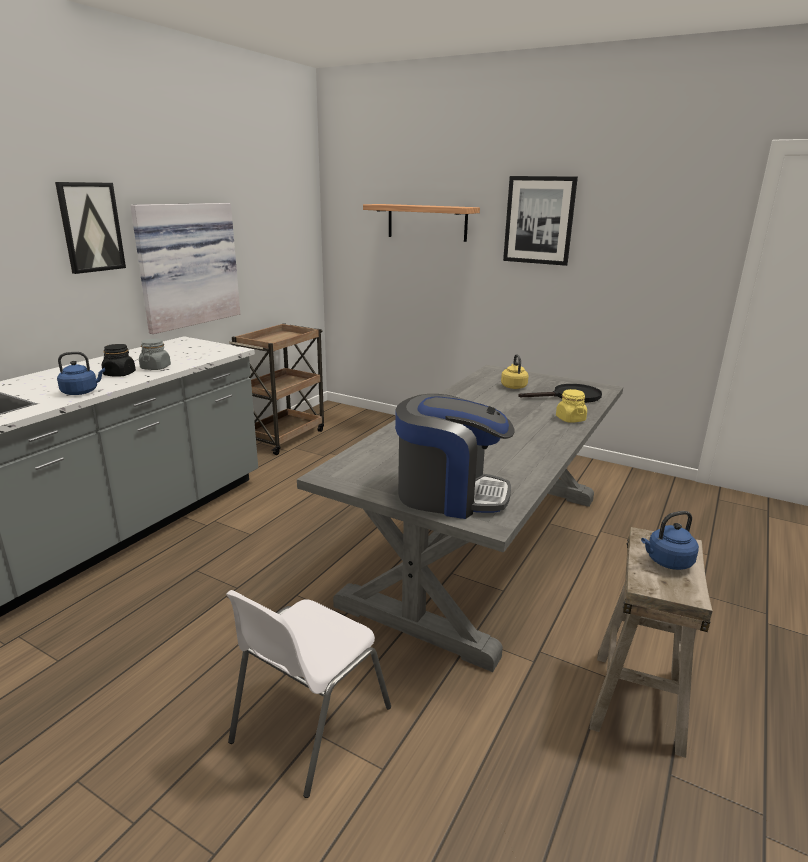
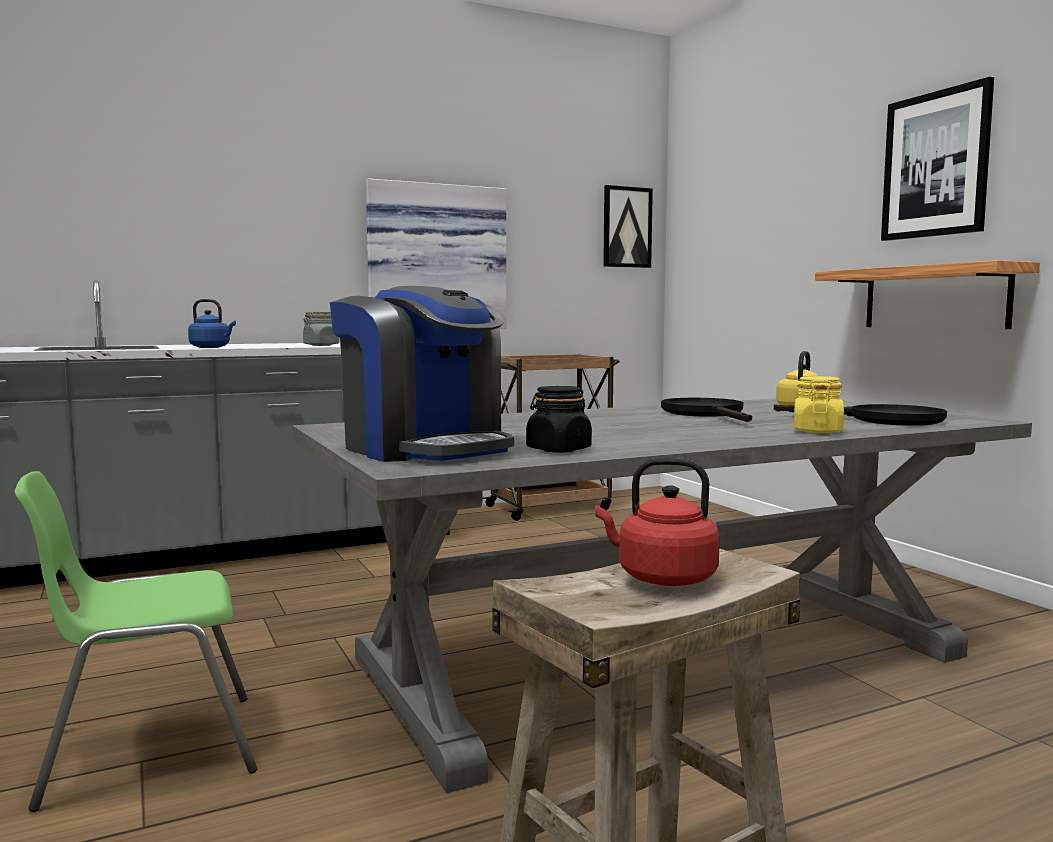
camera: 35 degrees right, 15 degrees down
(91, 227) = (315, 200): picture -> picture (626, 227)
(119, 374) = (277, 345): black jar -> black jar (558, 450)
(308, 725) = (147, 750): white chair -> green chair
(427, 222) = (782, 203): shelf -> shelf (935, 298)
(487, 404) = (707, 414): none -> black frying pan
(667, 562) = (661, 578): blue kettle -> red kettle

